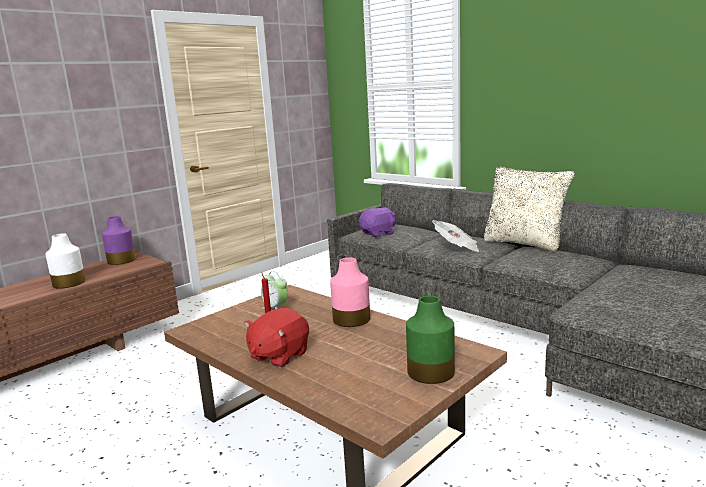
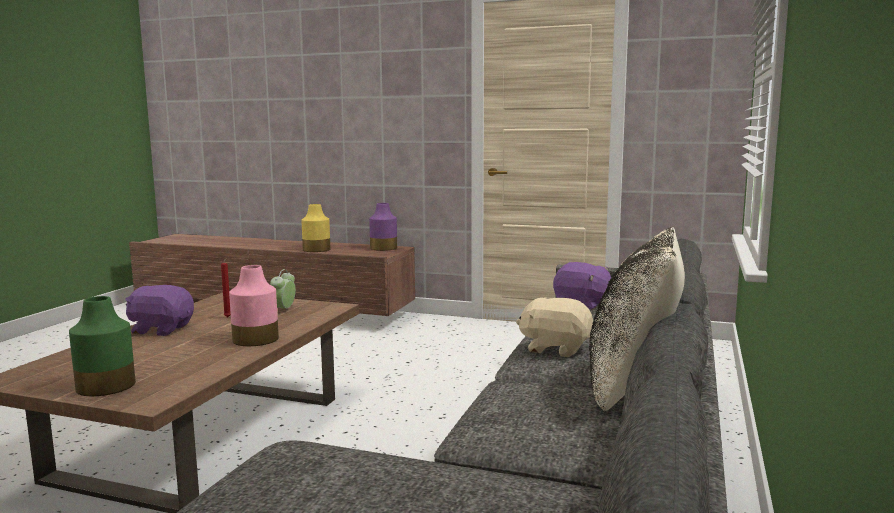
camera: 65 degrees right, 5 degrees down
(69, 282) = (317, 249): white vase -> yellow vase
(278, 355) = (161, 329): red plush toy -> purple plush toy
(456, 248) = (555, 348): newspaper -> beige plush toy

